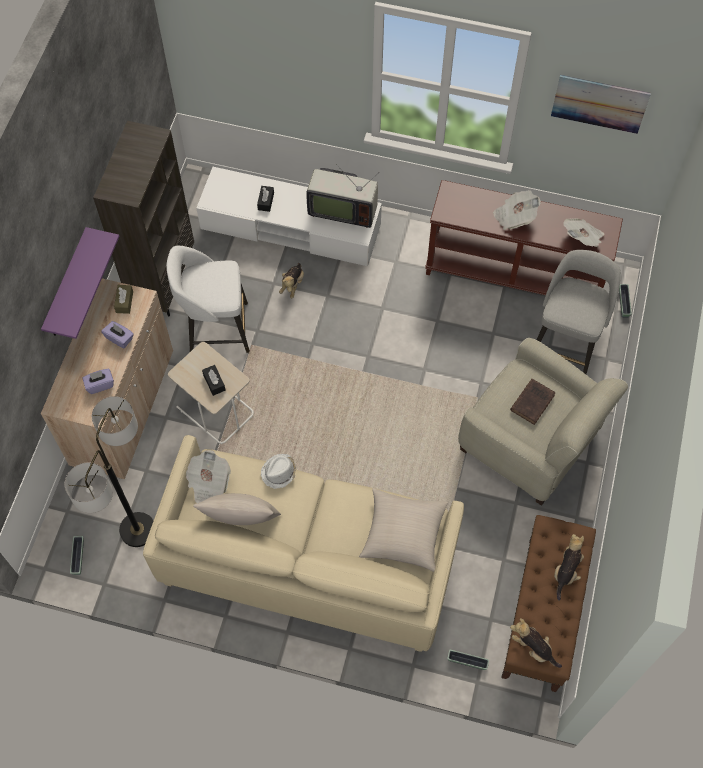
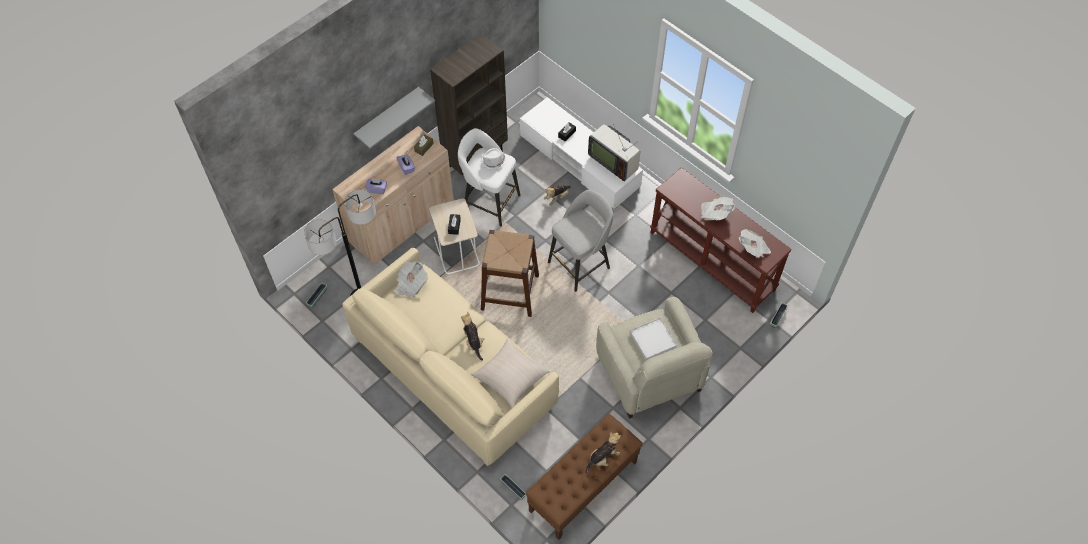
camera: 30 degrees right, 5 degrees down
(67, 286) = (387, 117): purple shelf -> grey shelf
(241, 522) = (415, 318): beige pillow -> none
(279, 472) = (458, 300): white hat -> white hat (493, 161)
(311, 427) = (510, 292): none -> brown stool
(533, 402) = (653, 340): brown book -> white tray
(533, 647) = (548, 492): plush toy -> plush toy (473, 342)
(565, 345) = (717, 324): grey stool -> grey stool (580, 264)
(599, 103) = (791, 152): picture -> none

